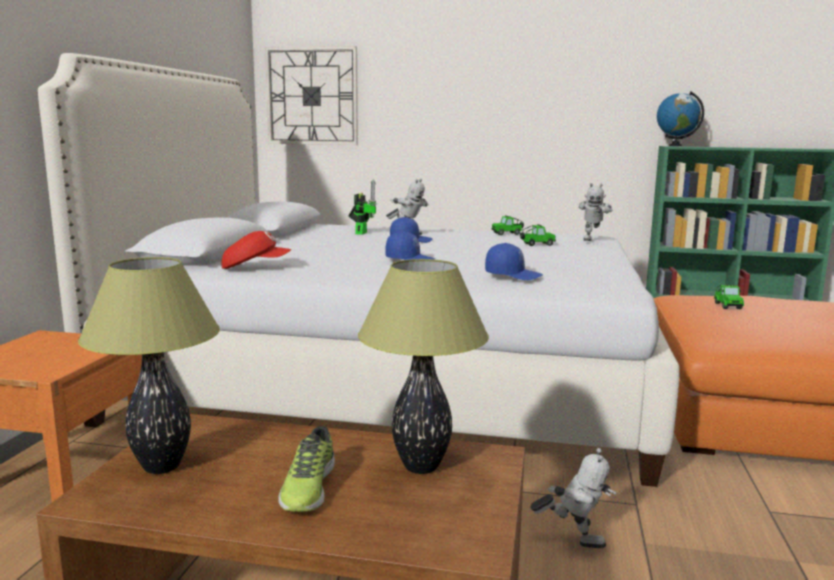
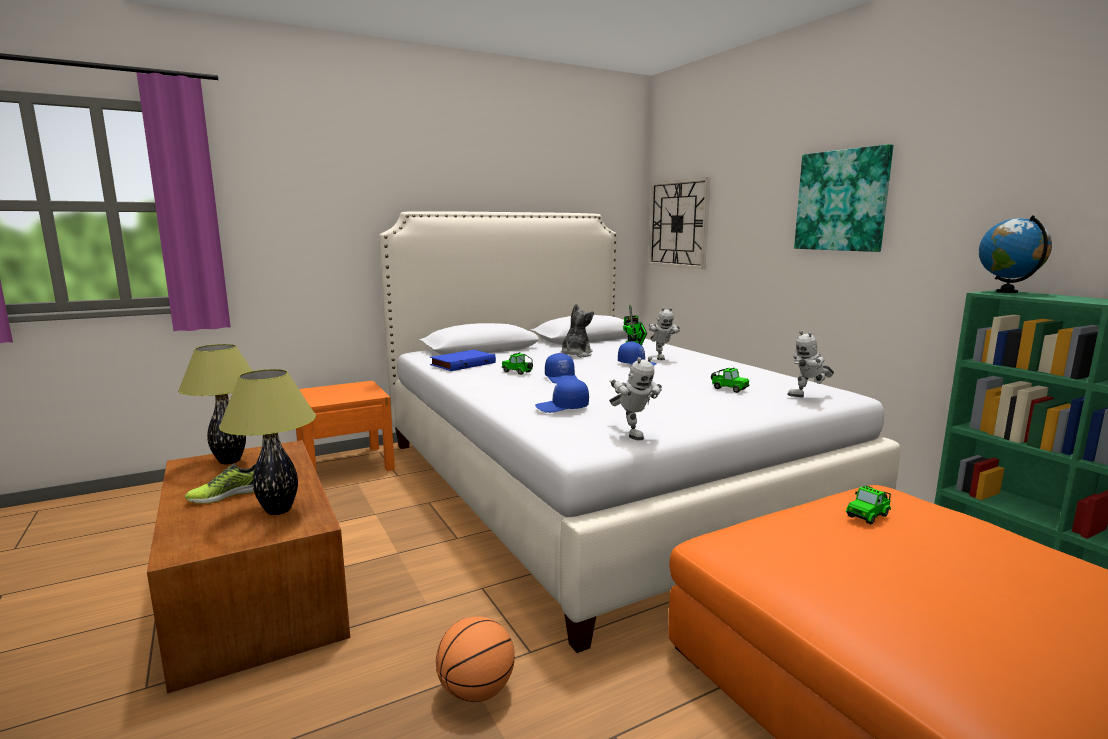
camera: 50 degrees right, 0 degrees up
(255, 267) = (462, 363): red cap -> blue book
(327, 243) = (576, 354): none -> plush toy
(507, 233) = (753, 373): toy car -> toy car (518, 372)
(513, 275) = (562, 407): blue cap -> blue cap turned 105 degrees clockwise
(519, 77) = (842, 200): none -> picture
(573, 539) = (437, 639): toy robot -> toy robot (632, 434)
(672, 546) = (476, 691): none -> basketball

